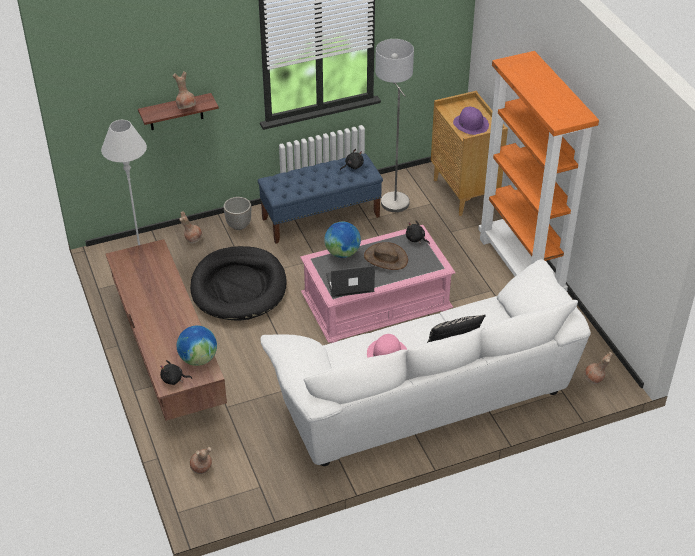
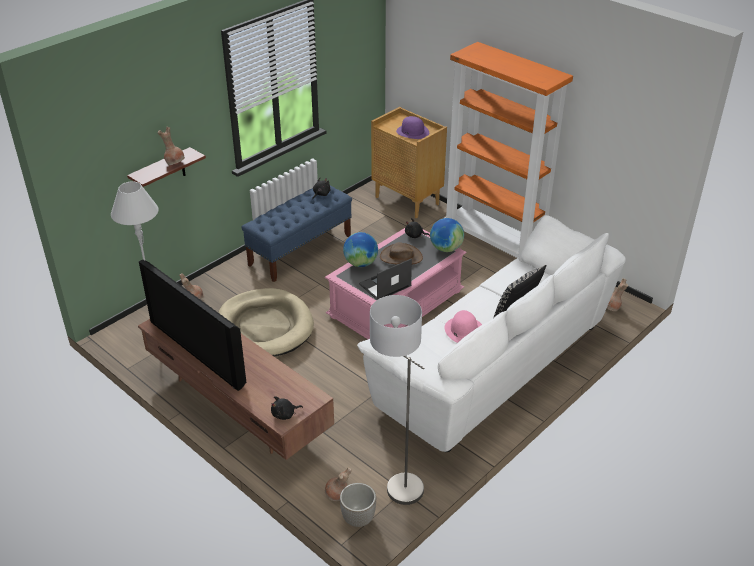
camera: 25 degrees left, 5 degrees down
(141, 295) = (200, 351): none -> television
(198, 359) = (296, 388): globe -> globe (446, 248)
(238, 287) = (265, 327): black dog bed -> beige dog bed
(239, 225) = (230, 276): planter -> planter (358, 518)
(391, 198) = (350, 219): grey floor lamp -> grey floor lamp (397, 483)

